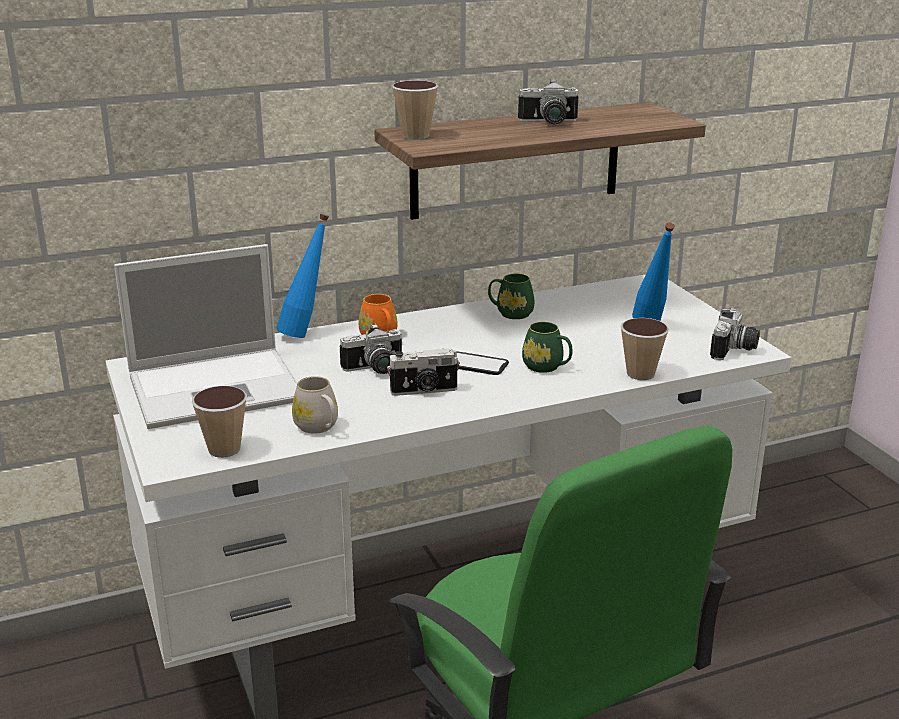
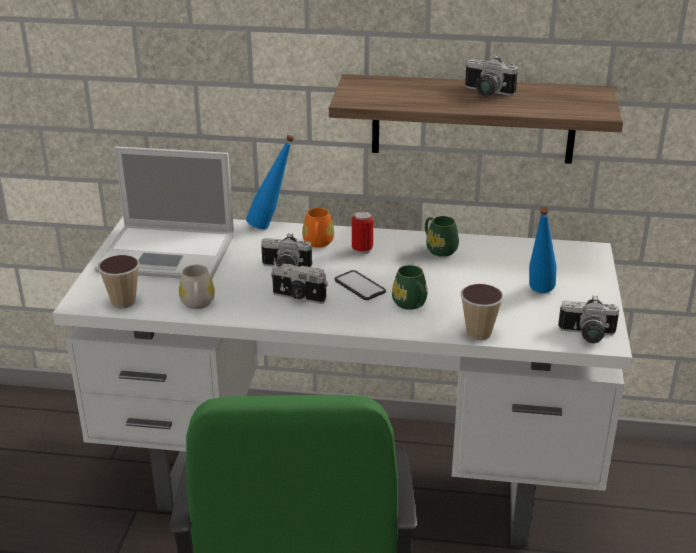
camera: 30 degrees right, 5 degrees up
(415, 136) = (360, 87): cup -> none
(435, 332) = (362, 250): none -> can
(735, 350) = (587, 336): camera -> camera turned 45 degrees clockwise

